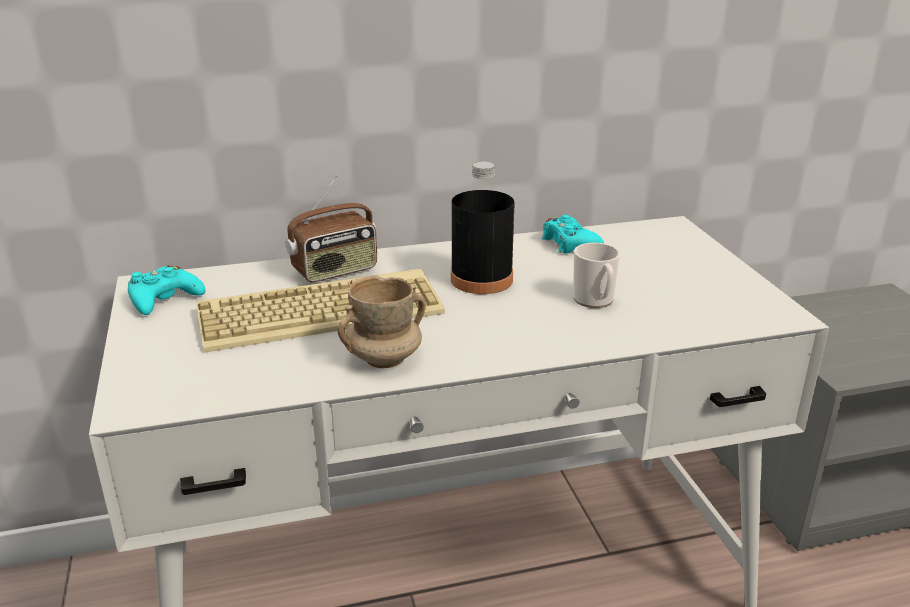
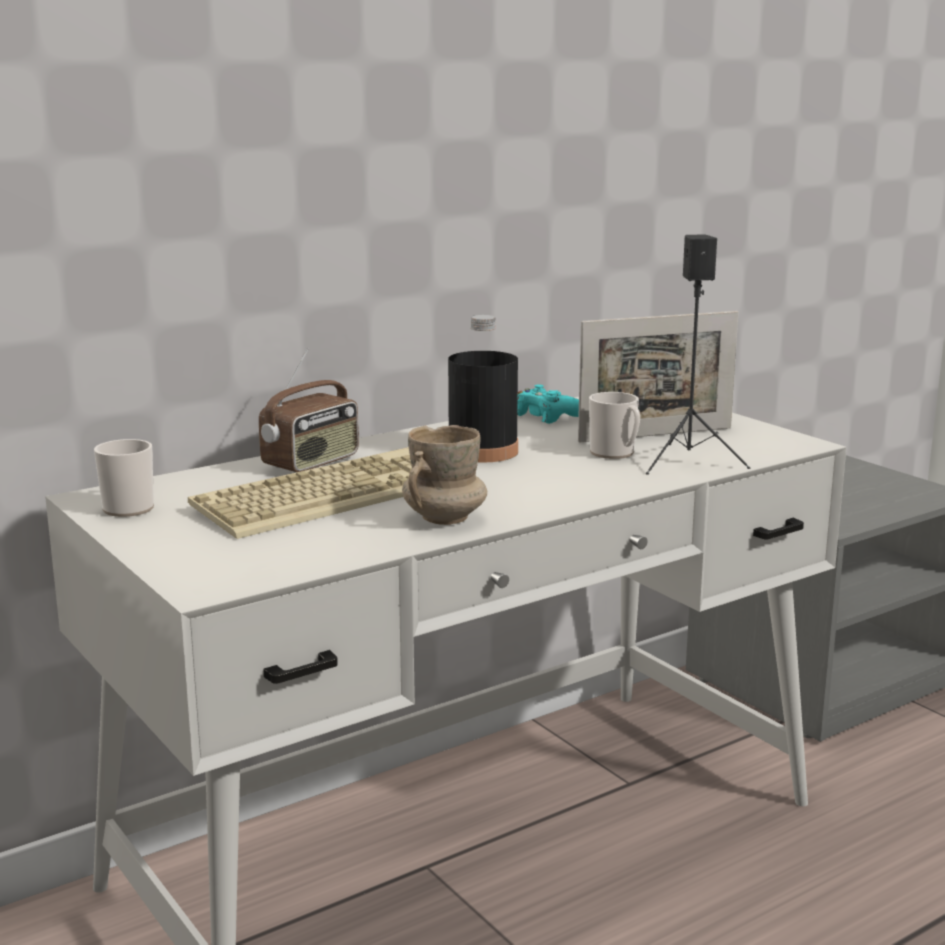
camera: 20 degrees left, 10 degrees down
(164, 299) = (132, 506): turquoise game controller -> mug
(650, 282) = (655, 435): none -> picture frame
(656, 323) = (689, 462): none -> black speaker

